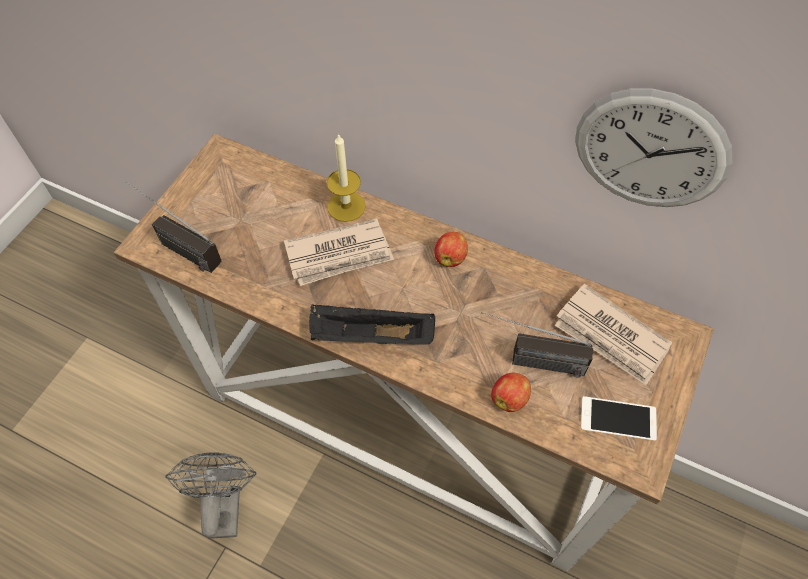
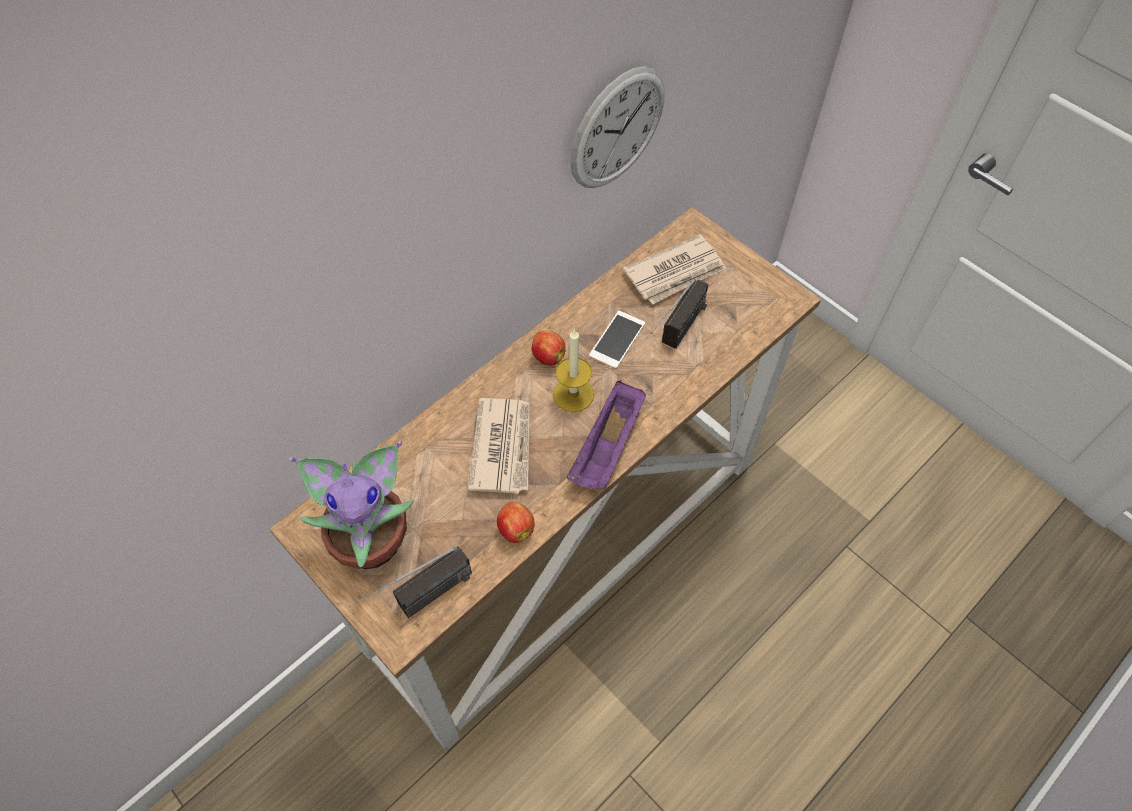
camera: 70 degrees left, 0 degrees up
(223, 196) = (372, 538): none -> potted plant
(224, 505) = (583, 765): grey fan -> none
(346, 206) = (445, 424): candle -> candle (573, 394)
(370, 337) = (607, 447): black tray -> purple tray
(509, 398) = (707, 362): apple -> apple (515, 529)
(618, 418) = (748, 297): phone -> phone (617, 339)

